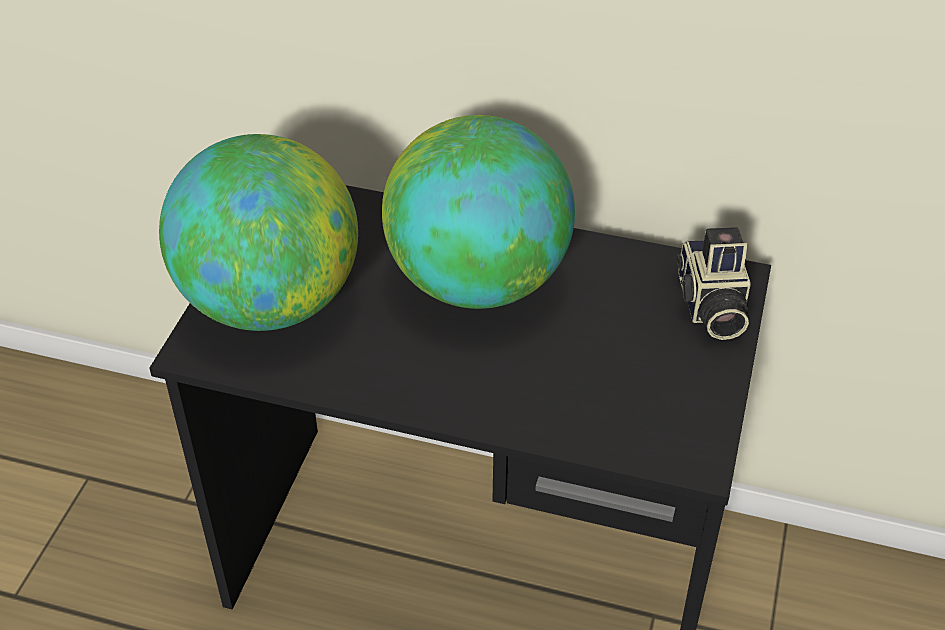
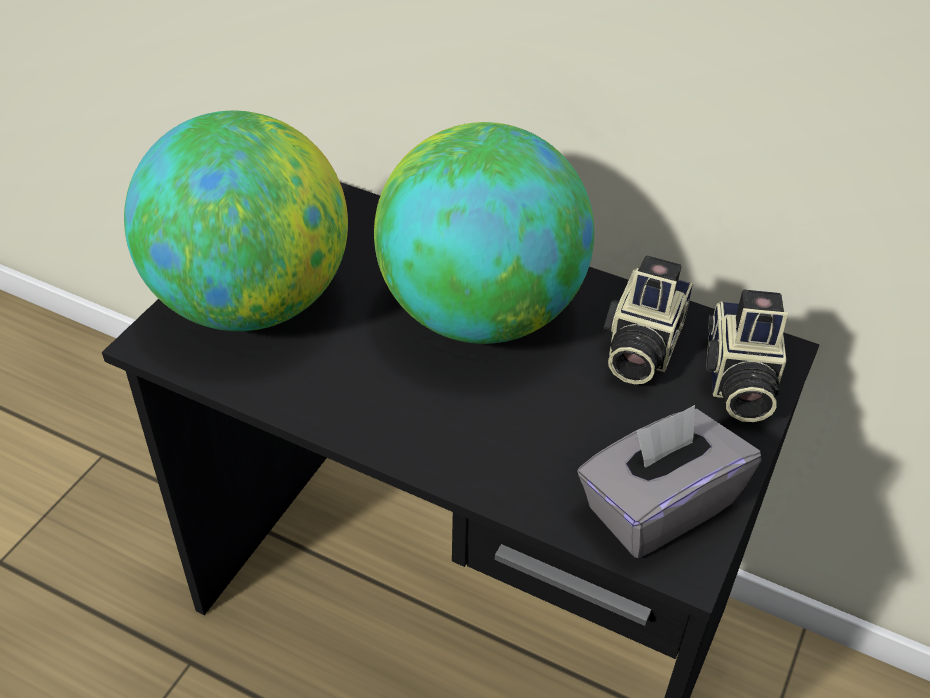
camera: 10 degrees right, 0 degrees up
(622, 290) = (639, 347): none -> camera
(667, 420) = (657, 506): none -> grey tissue box

